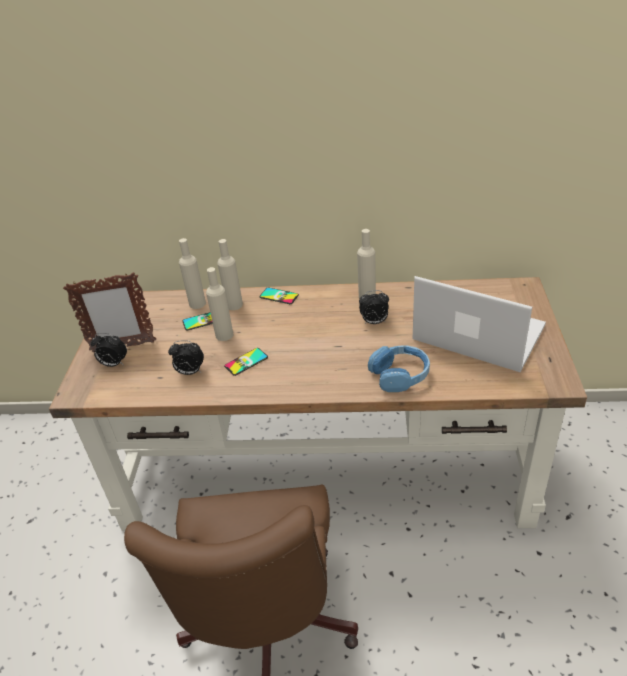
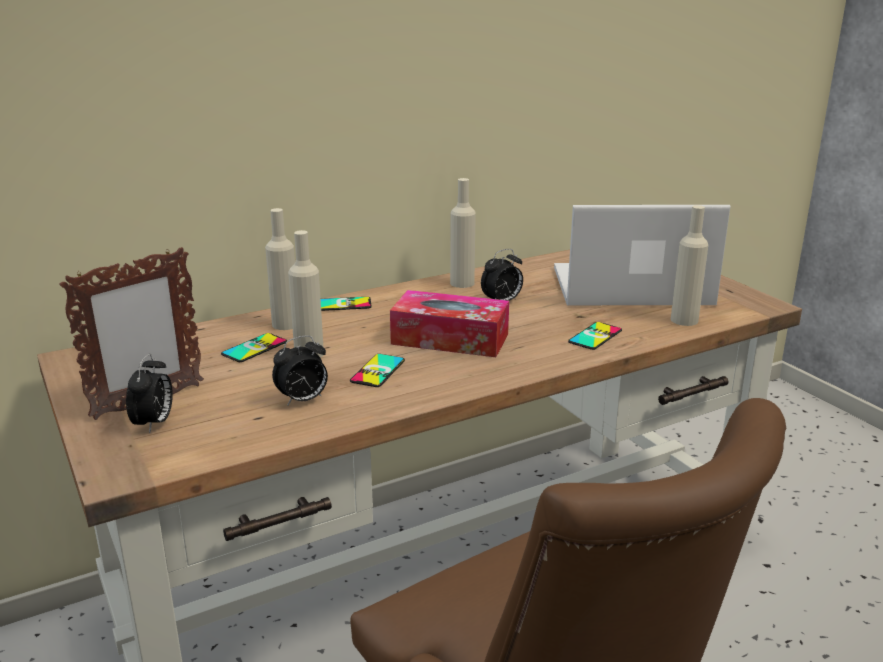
camera: 35 degrees left, 15 degrees down
(113, 364) = (154, 423): alarm clock -> alarm clock turned 60 degrees counterclockwise
(197, 303) = (223, 334): beige bottle -> beige bottle (684, 320)
(310, 347) = (450, 339): none -> tissue box
(400, 375) = (595, 336): blue headphones -> phone

